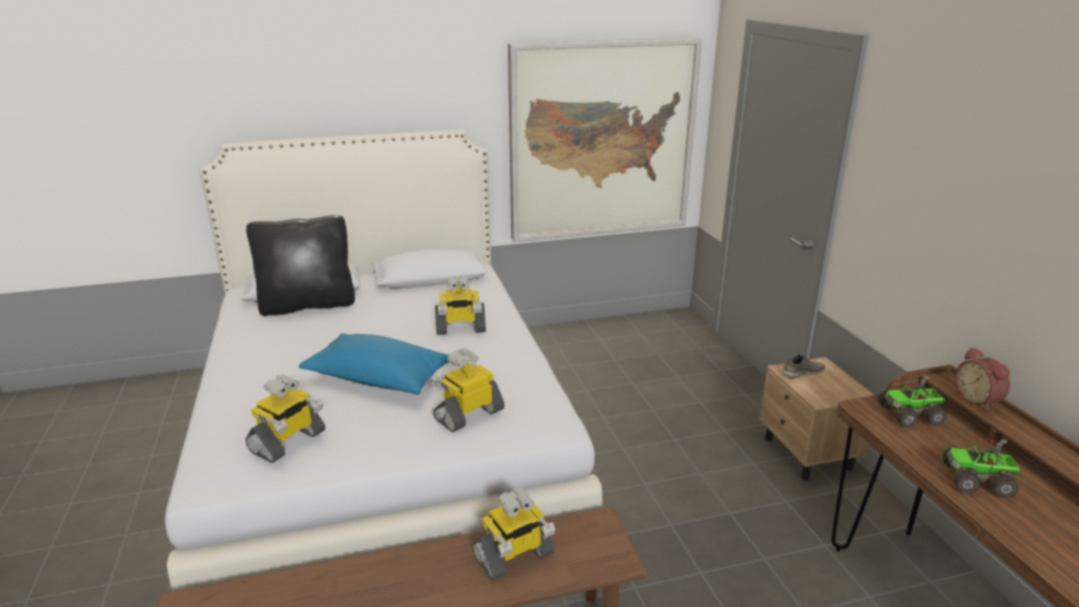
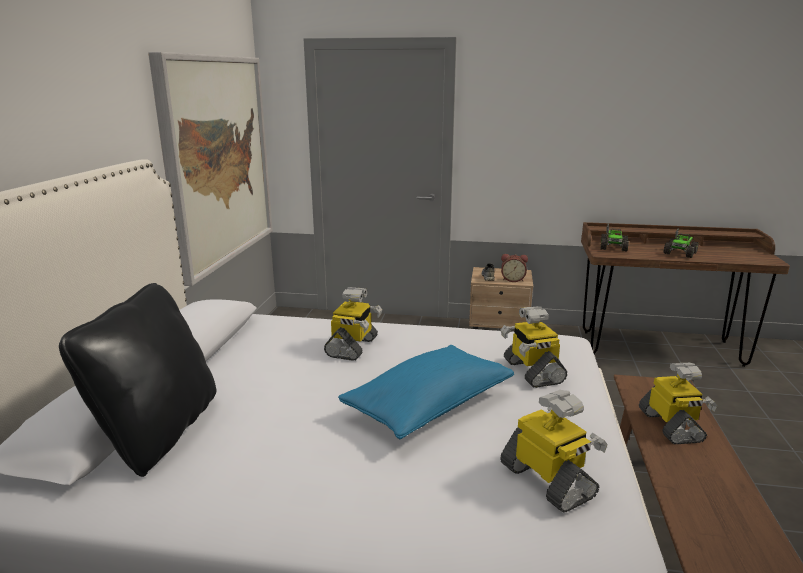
camera: 65 degrees left, 5 degrees down
(978, 400) = (620, 228): alarm clock -> alarm clock (513, 279)

